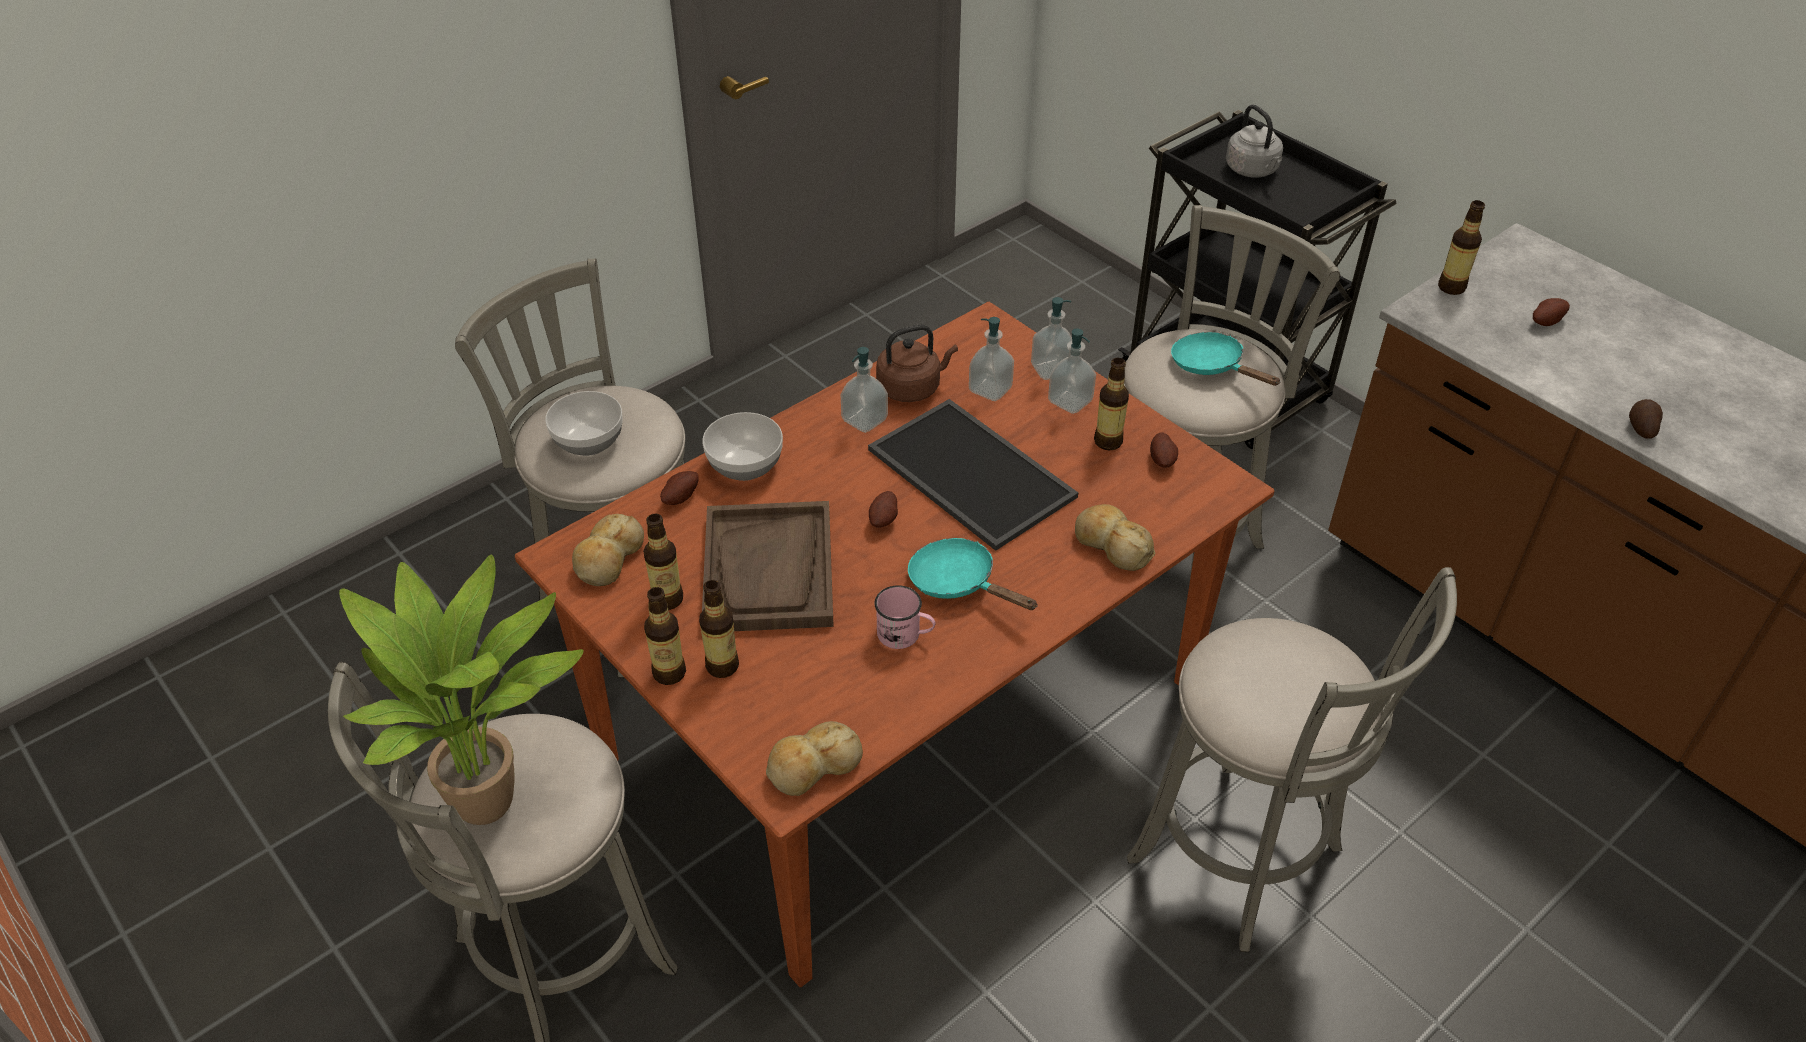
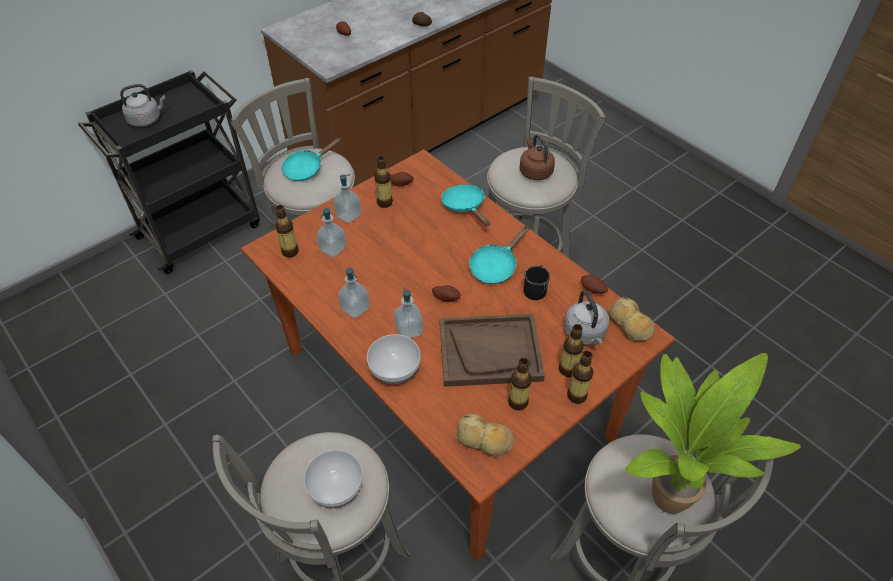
camera: 90 degrees left, 5 degrees up
(680, 497) = (424, 404): potato -> potato (592, 290)
(797, 697) = (585, 334): none -> grey kettle
(905, 635) = (536, 288): pink mug -> black mug
(912, 388) = (326, 285): brown kettle -> brown kettle (535, 171)
(967, 473) = (408, 261): tray -> none
(1051, 369) = (317, 221): soap dispenser -> soap dispenser (409, 330)
(1112, 545) = (465, 206): bread -> turquoise frying pan
(1451, 287) = (311, 55): bottle -> bottle (290, 251)

